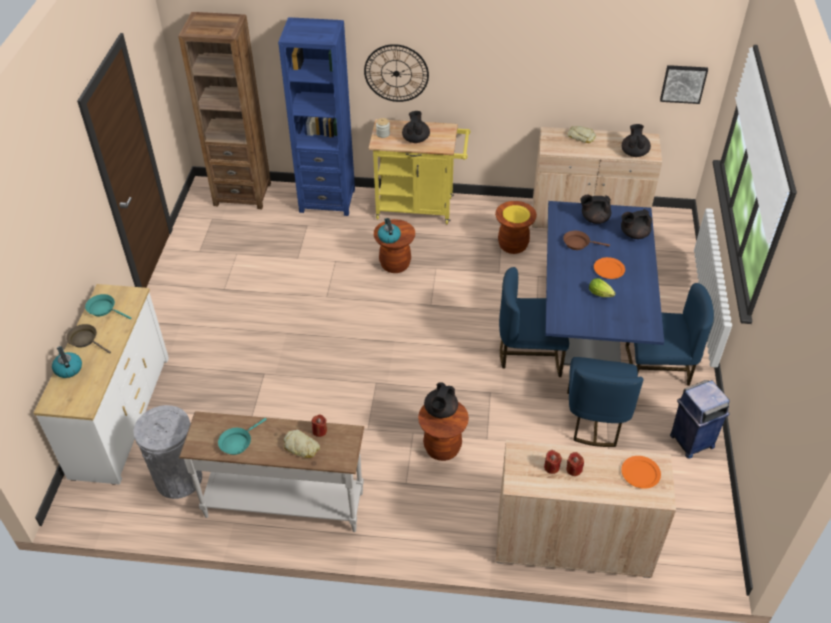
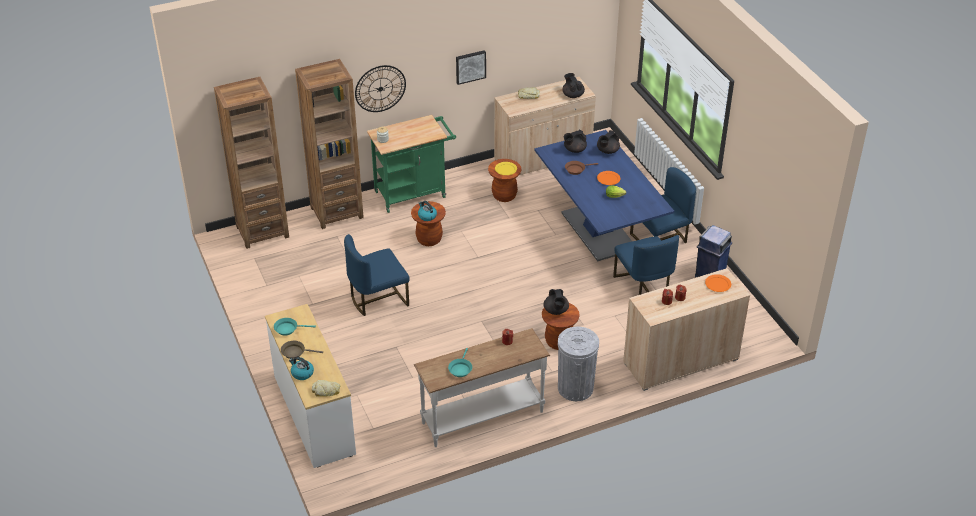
camera: 30 degrees left, 5 degrees down
(178, 478) = (395, 433): grey trash can -> grey trash can (575, 388)
(301, 447) = (504, 354): bread -> bread (326, 391)
(327, 200) = (336, 212): blue bookcase -> brown bookcase
(415, 139) = (410, 135): black teapot -> none
(420, 208) = (414, 193): yellow cart -> green cart
(530, 354) = (571, 262): blue chair -> blue chair (378, 299)
(683, 83) = (589, 34): picture -> picture (470, 66)

